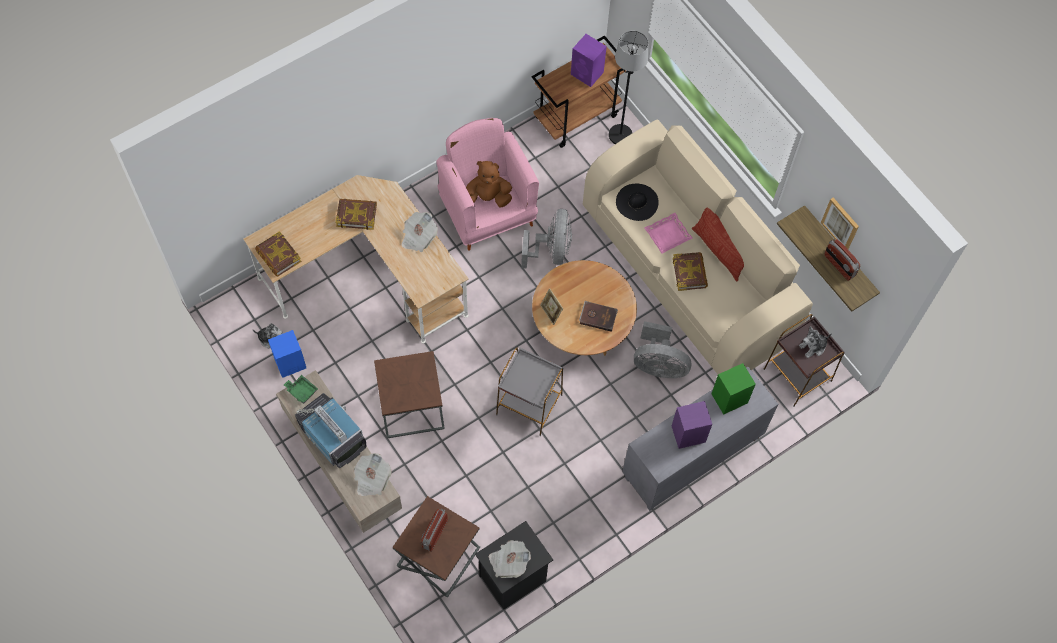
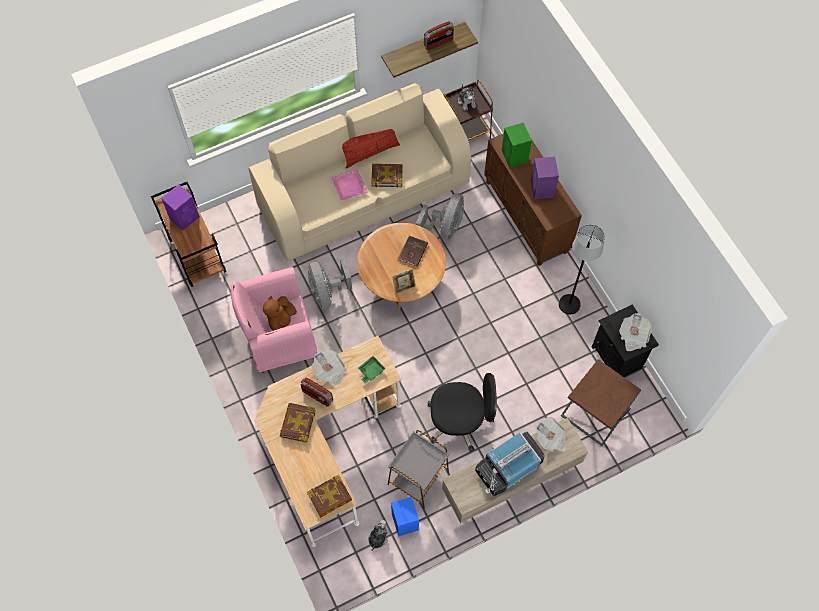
camera: 80 degrees left, 0 degrees up
(301, 391) = (461, 492): green tray -> green tray (371, 371)
(411, 407) = (460, 421): brown side table -> black office chair
(434, 533) = (601, 393): radio -> radio (317, 396)
(528, 404) = (467, 328): grey side table -> grey side table (417, 479)
(551, 251) = (327, 292): grey fan -> grey fan turned 120 degrees counterclockwise
(620, 135) = (223, 224): black floor lamp -> black floor lamp (569, 304)
(637, 202) = (314, 204): black hat -> none
(691, 459) = (527, 217): grey cabinet -> brown cabinet
(840, 223) = (414, 25): picture -> none

